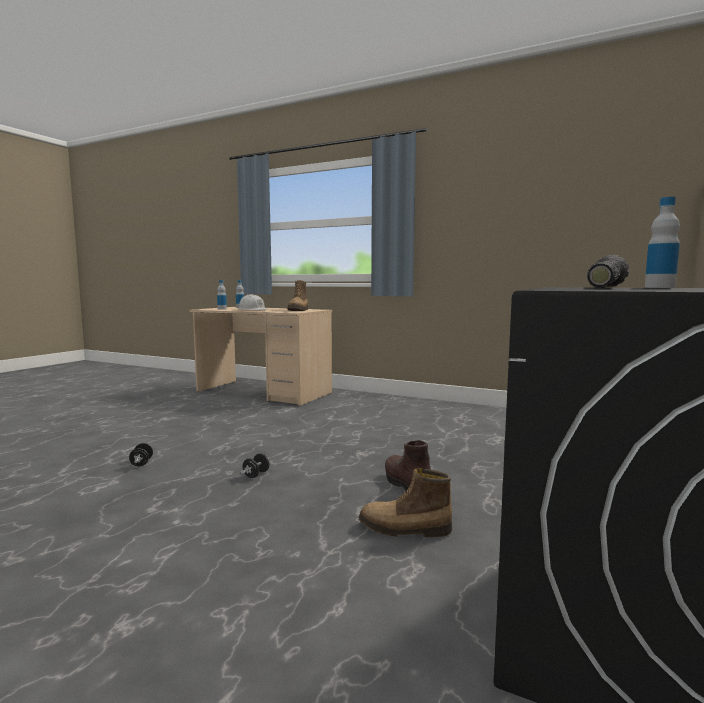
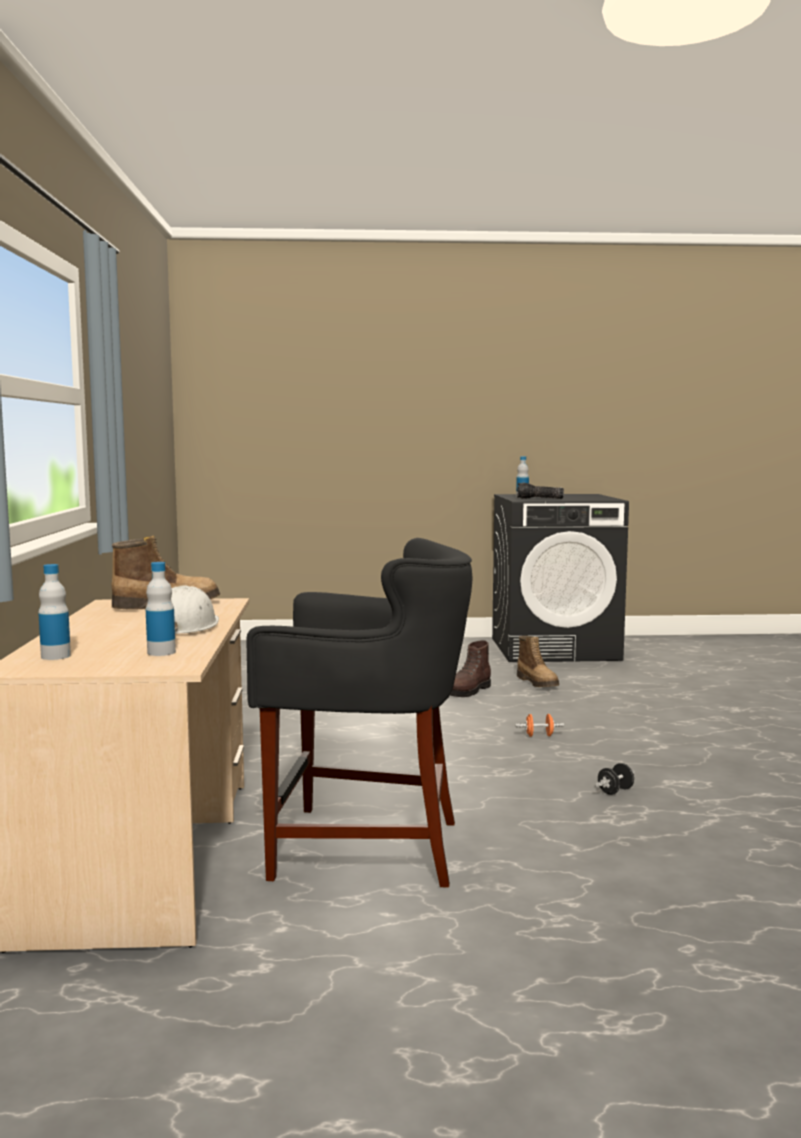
camera: 120 degrees left, 0 degrees up
(208, 411) = (364, 847): none -> black stool
(256, 474) = (539, 735): black dumbbell -> orange dumbbell

